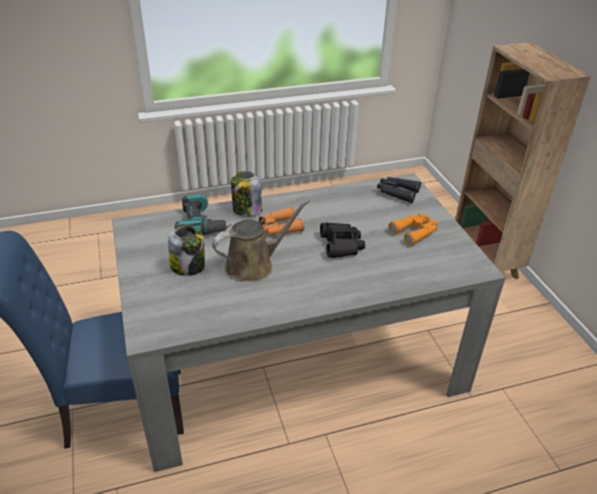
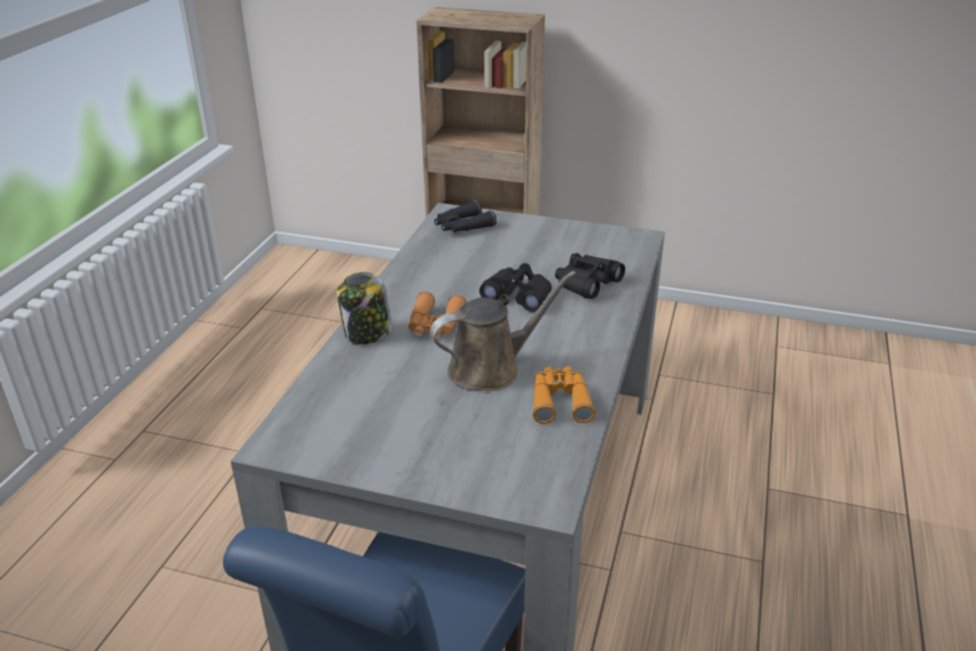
camera: 55 degrees left, 5 degrees down
(188, 266) = (437, 421): jar -> none
(202, 224) = (353, 380): power drill -> none
(254, 265) = (490, 369): brown watering can -> brown watering can turned 60 degrees clockwise
(388, 267) = (587, 283): none -> black binoculars
(415, 232) = (545, 245): orange binoculars -> orange binoculars (560, 401)

